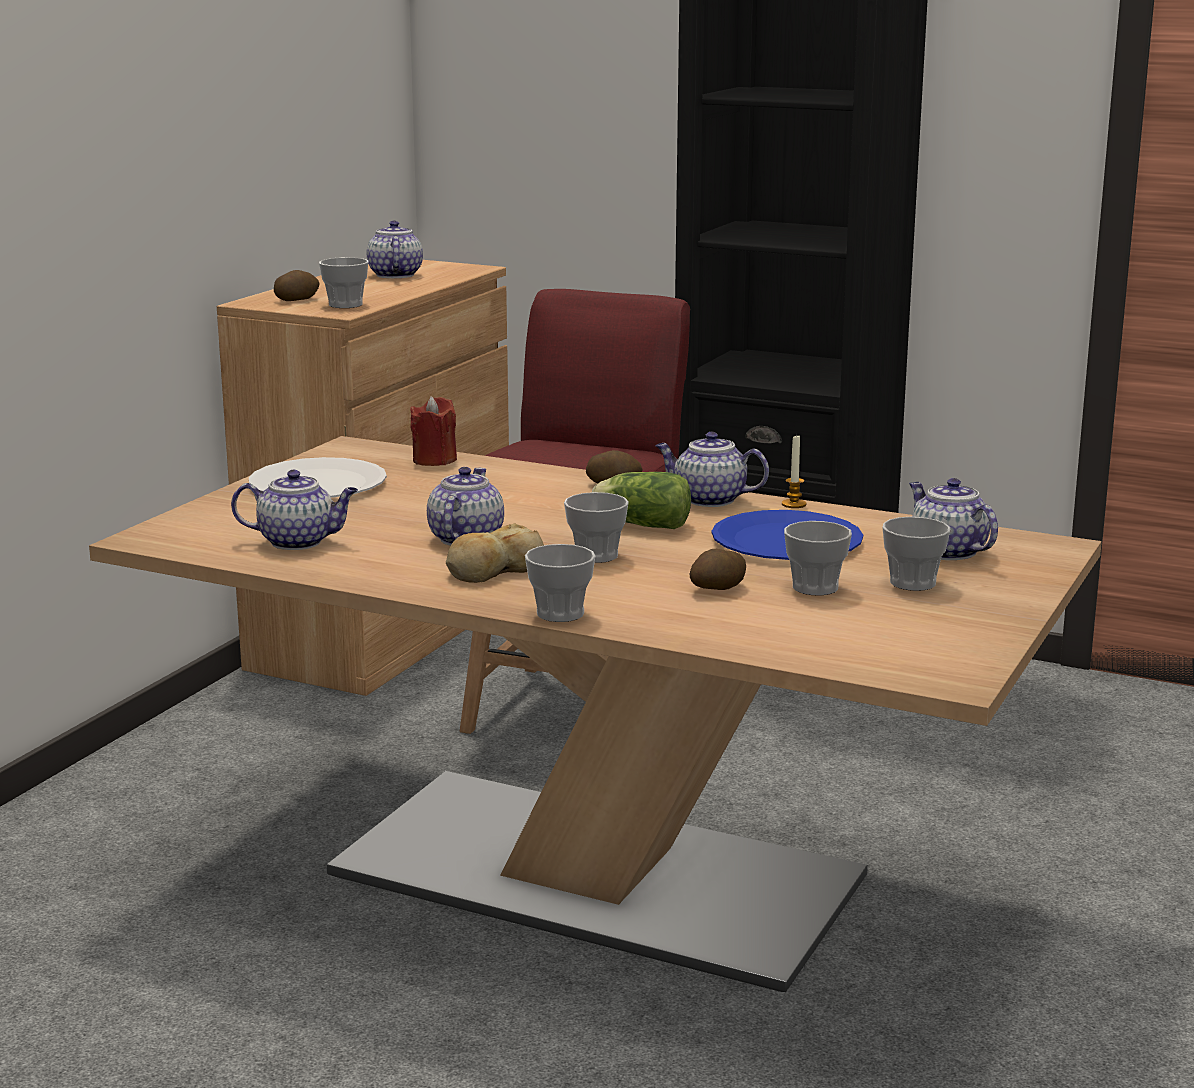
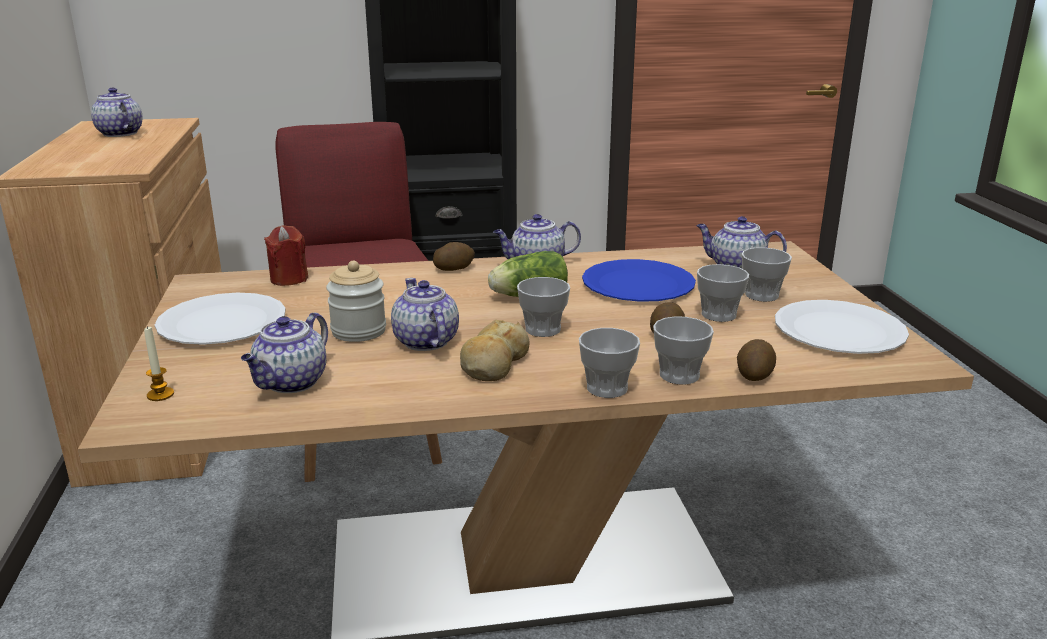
camera: 35 degrees left, 5 degrees up
(297, 300) = (68, 164): potato -> potato (754, 374)
(299, 542) = (291, 383): teapot -> teapot turned 150 degrees clockwise
(345, 305) = (122, 161): cup -> cup (679, 375)
(421, 517) = (358, 331): none -> jar
(794, 504) = (592, 256): candle -> candle (160, 395)
(924, 633) = (838, 330): none -> white plate

